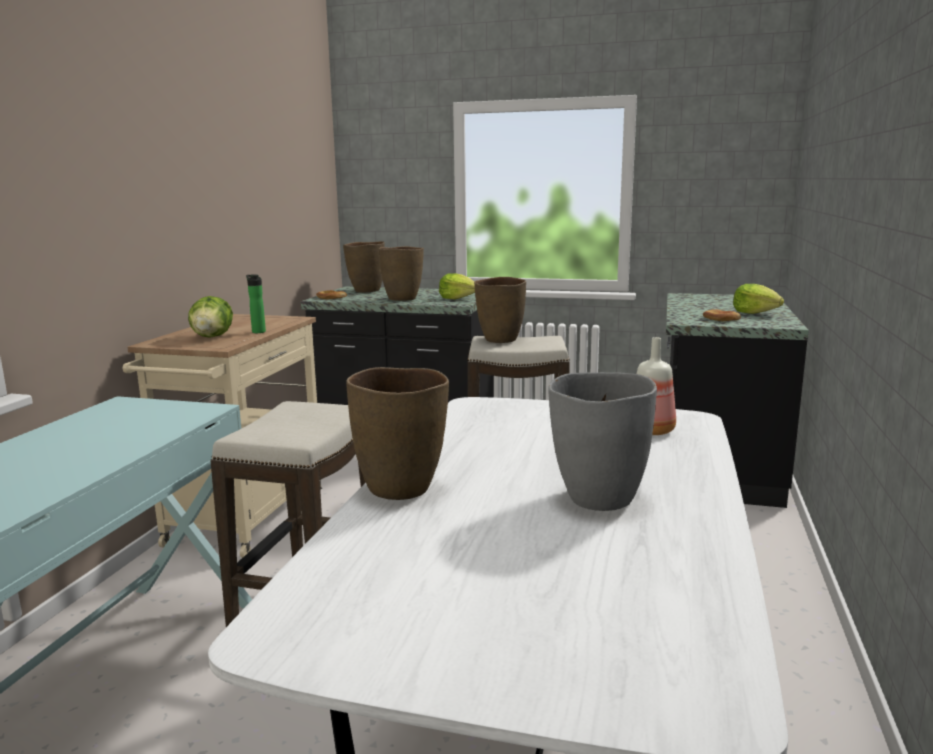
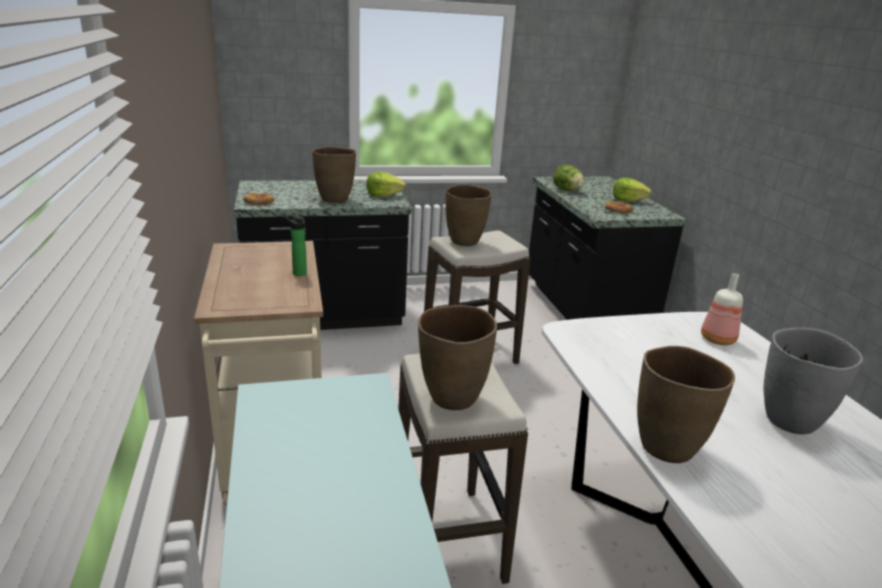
camera: 30 degrees left, 10 degrees up
(212, 337) = (265, 288): lettuce -> lettuce (567, 190)
(366, 291) = (277, 187): brown vase -> brown vase (452, 398)

